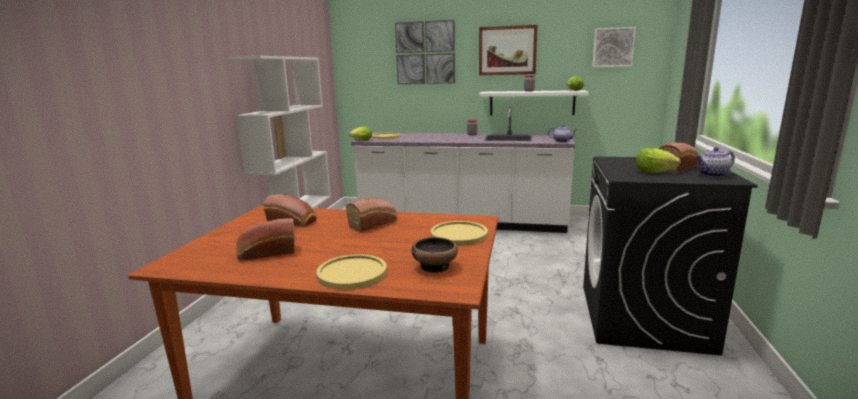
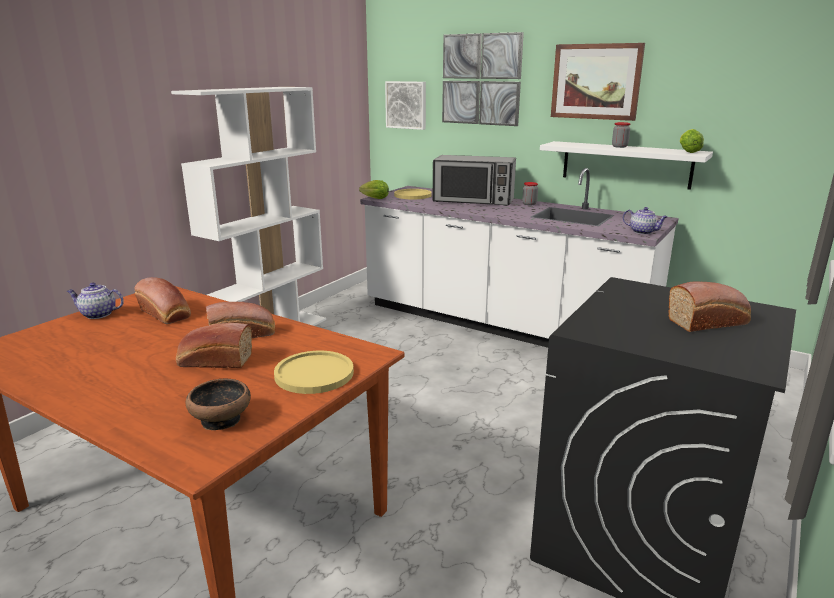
camera: 20 degrees right, 5 degrees up
(266, 253) = (85, 355): bread -> bread (213, 361)
(352, 273) = (125, 407): yellow plate -> none
(433, 136) = (473, 200): none -> microwave
(613, 47) = (768, 84): picture -> picture (406, 105)
(656, 172) = (651, 328): lettuce -> none
(712, 175) = (739, 351): teapot -> teapot (97, 314)

